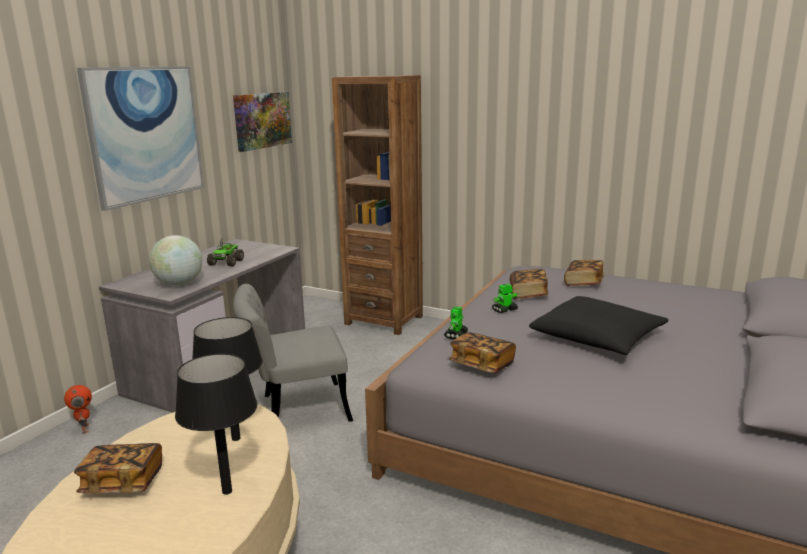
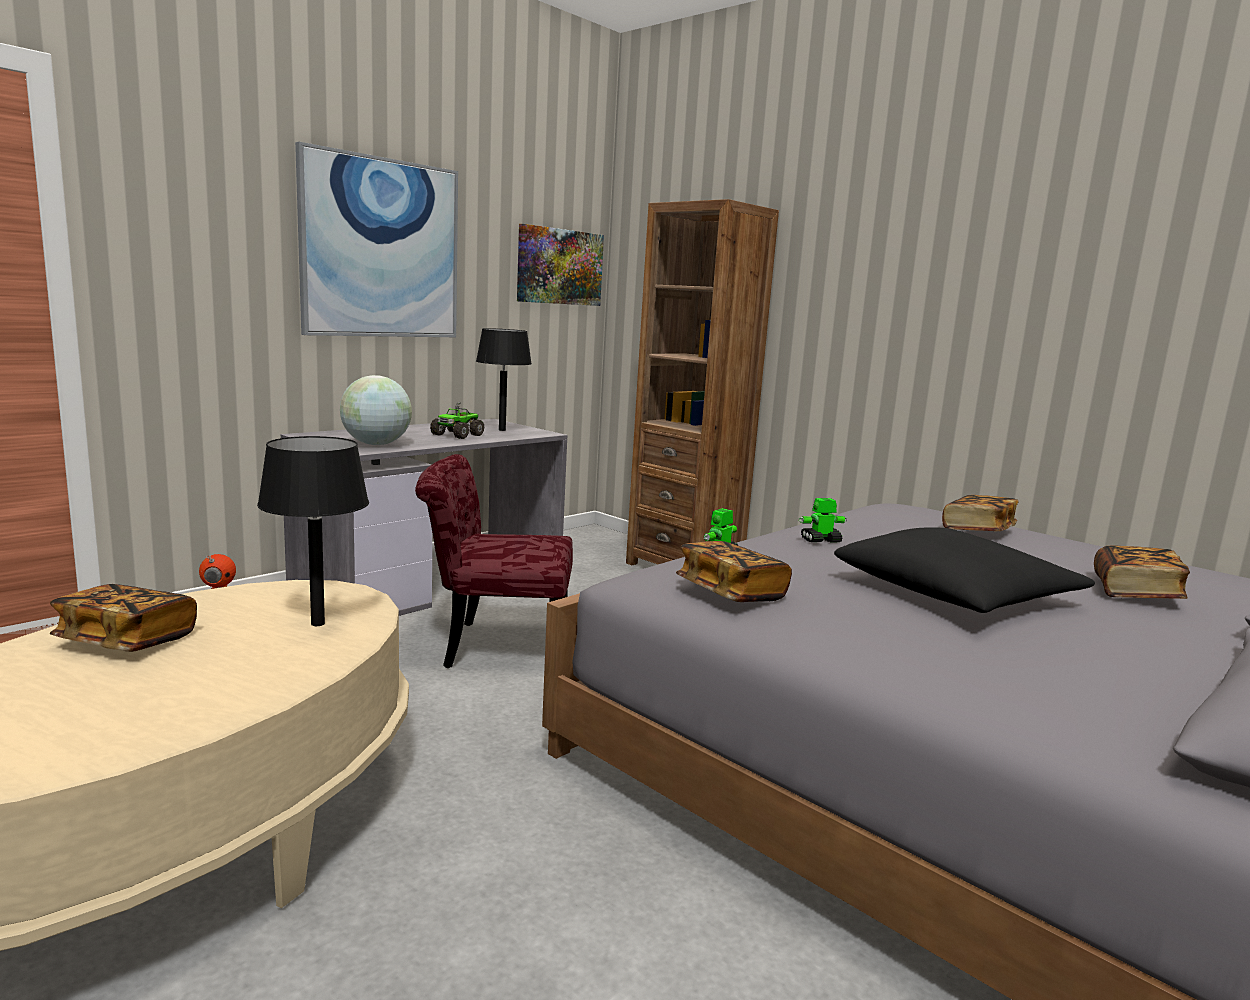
camera: 15 degrees right, 5 degrees down
(227, 491) = (245, 679): black table lamp -> black table lamp (502, 430)
(295, 409) = (494, 647): grey chair -> red chair
(528, 294) = (873, 529): book -> book (1135, 593)

